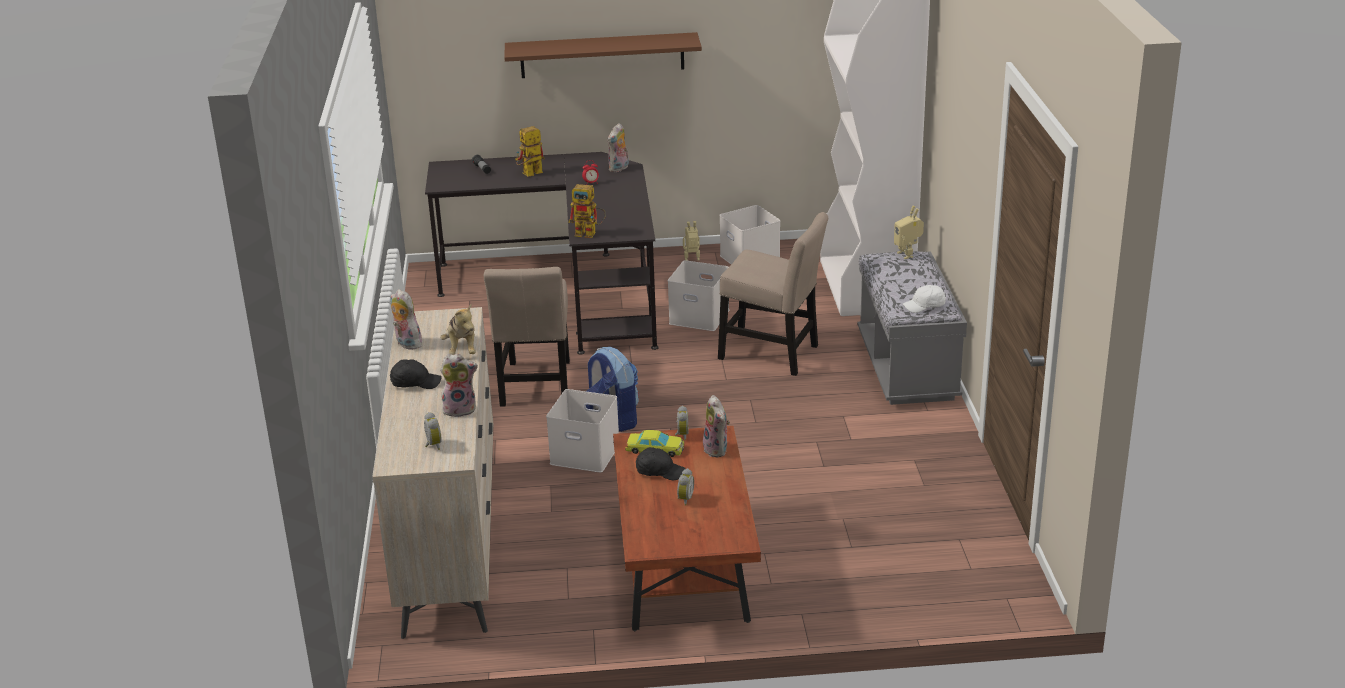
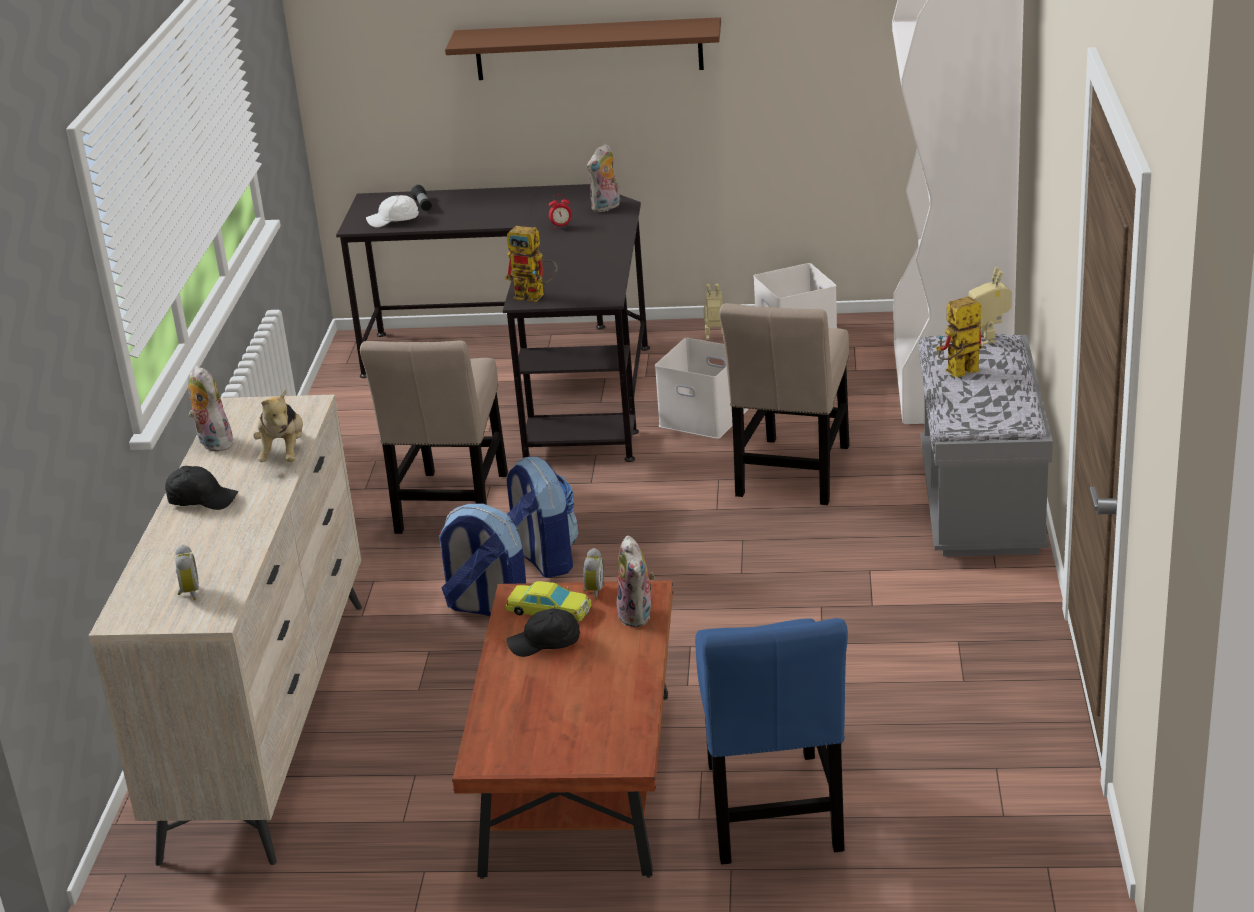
camera: 10 degrees right, 0 degrees up
(460, 409) = (248, 541): plush toy -> none
(529, 174) = (483, 213): toy robot -> toy robot (958, 374)
(583, 454) = (487, 608): white storage box -> backpack
(660, 471) = (545, 644): black cap -> black cap turned 150 degrees clockwise
(684, 499) = (567, 688): alarm clock -> none
(773, 354) = (793, 475): beige chair -> beige chair turned 75 degrees clockwise
(820, 577) = (773, 814): none -> blue chair
(924, 306) = (993, 415): white cap -> white cap (394, 221)

